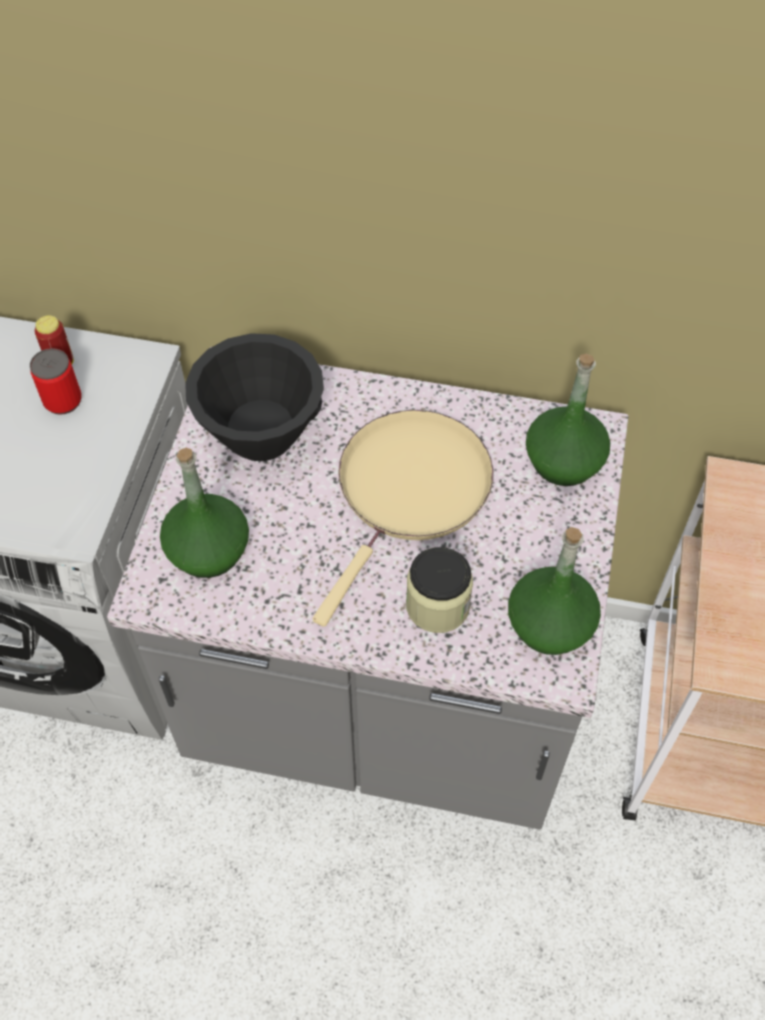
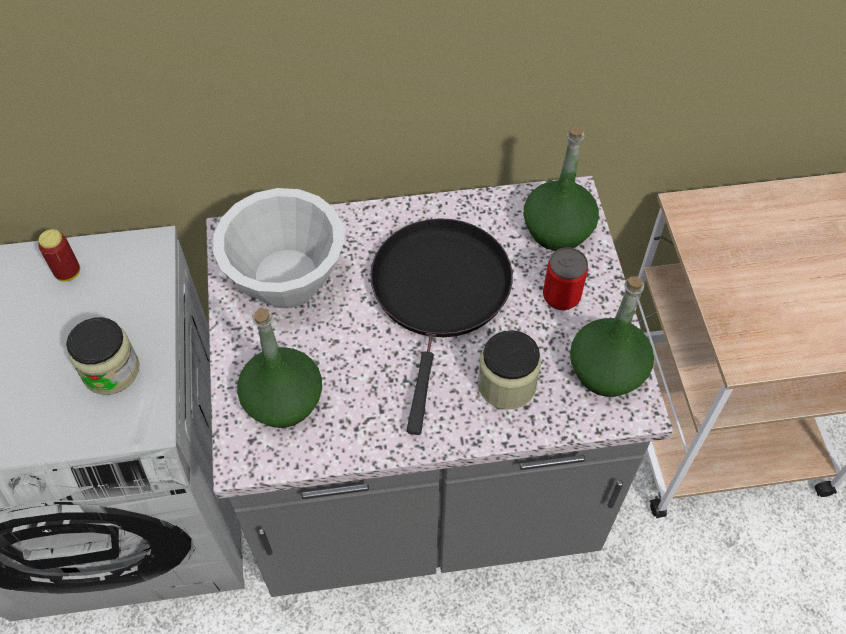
camera: 20 degrees left, 0 degrees up
(62, 470) = (111, 370): none -> jar
(63, 401) = (84, 306): can -> can (561, 296)
(261, 434) = (287, 282): black bowl -> white bowl
(410, 491) = (440, 293): beige frying pan -> black frying pan

